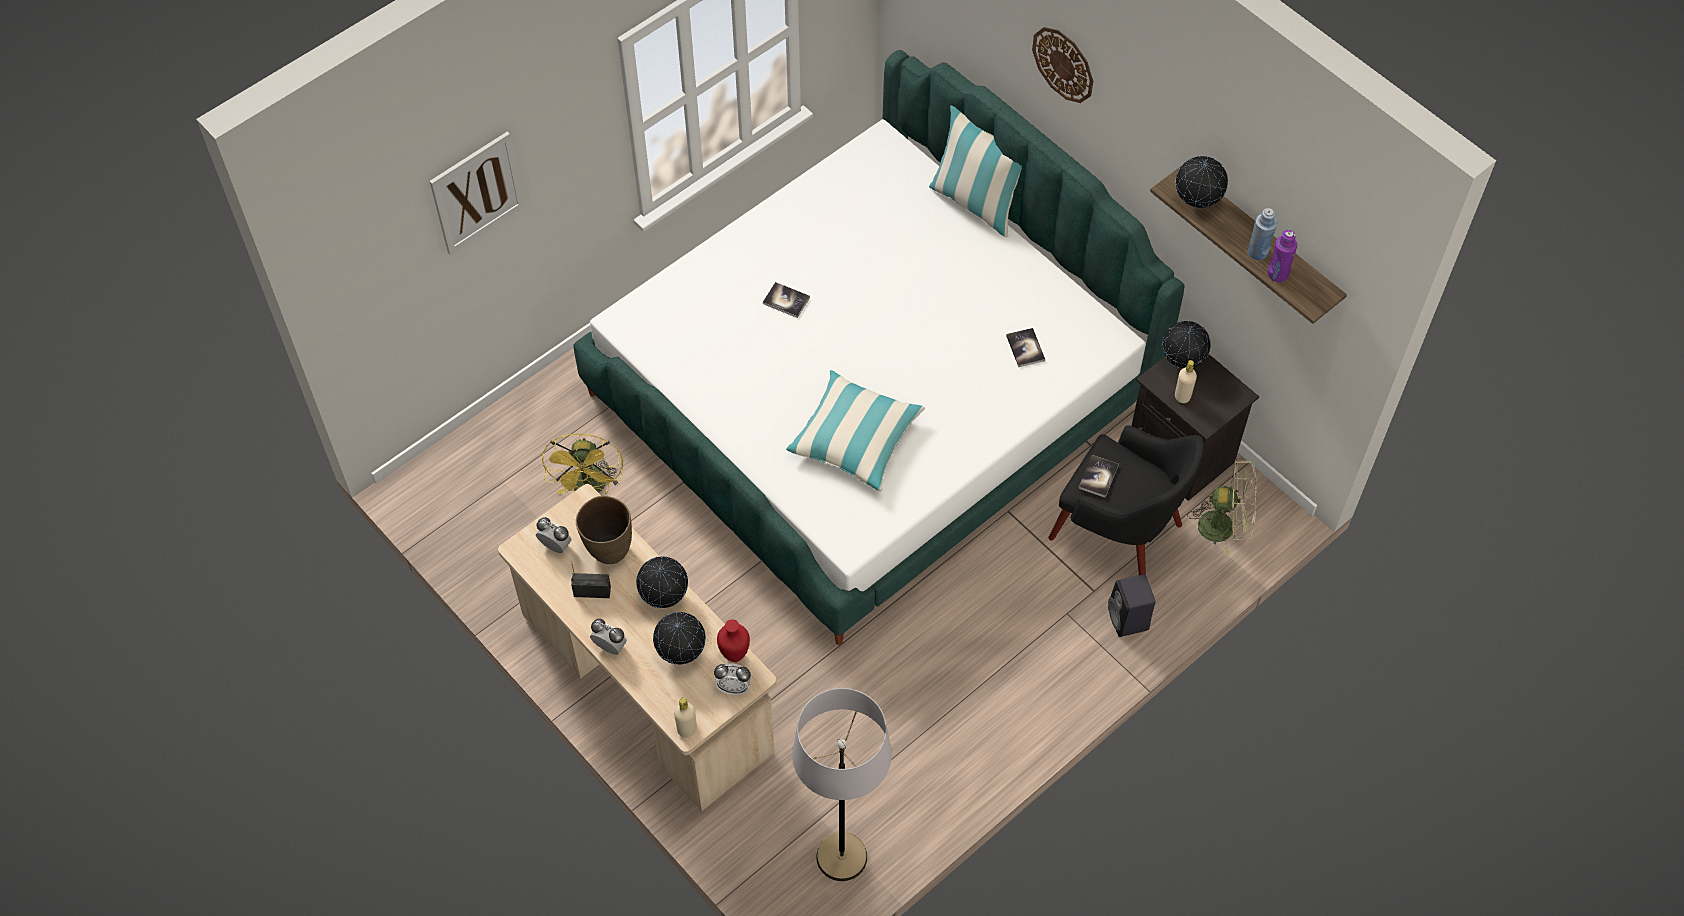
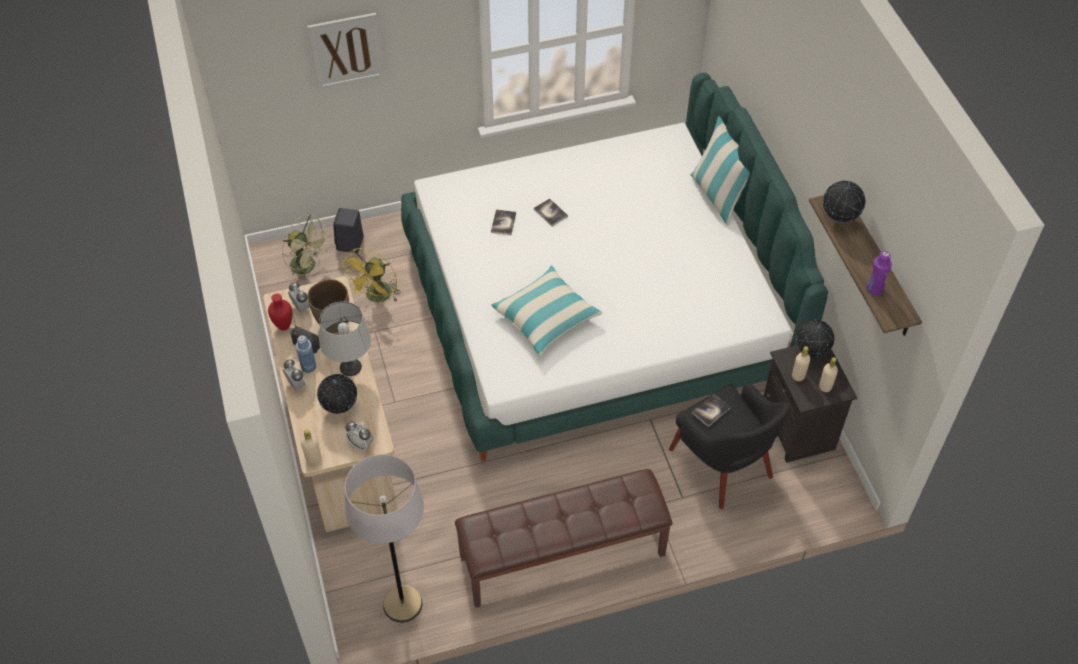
camera: 25 degrees right, 5 degrees down
(664, 598) = (350, 367): globe -> grey table lamp
(734, 656) = (373, 424): red vase -> red vase (283, 327)
(995, 720) = (562, 556): none -> brown bench
(1025, 348) = (700, 302): book -> book (503, 223)
(1063, 64) = (791, 96): wall clock -> none
(1129, 620) = (697, 528): black speaker -> black speaker (350, 244)
(1218, 397) = (825, 387): none -> beige bottle
(1224, 526) = (804, 491): green fan -> green fan (308, 267)
(1257, 252) = (867, 268): blue bottle -> blue bottle (308, 366)

